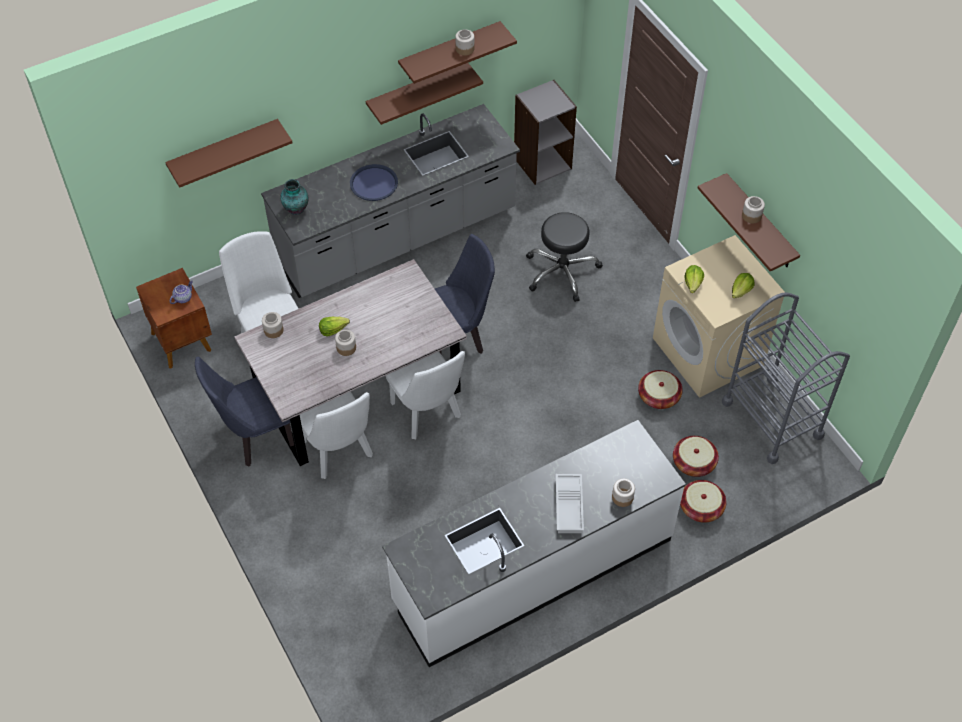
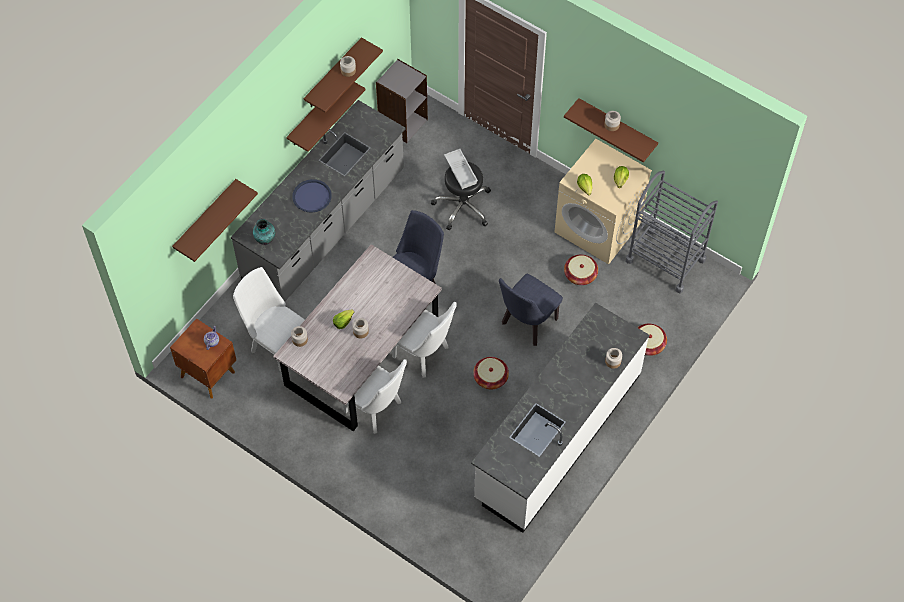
camera: 25 degrees left, 5 degrees up
(254, 438) = (308, 425): blue chair -> blue chair (527, 325)
(570, 506) = (581, 382): white tray -> white tray (461, 171)
(693, 463) = (628, 314): basket -> basket (490, 378)

